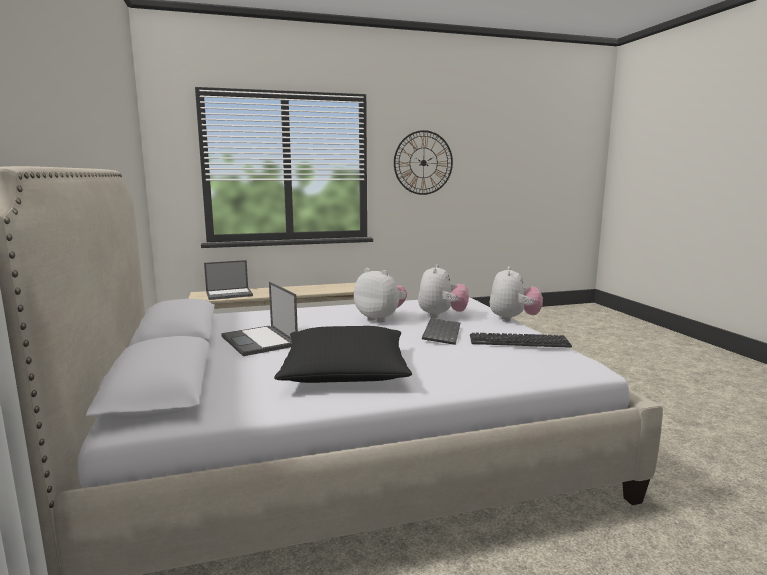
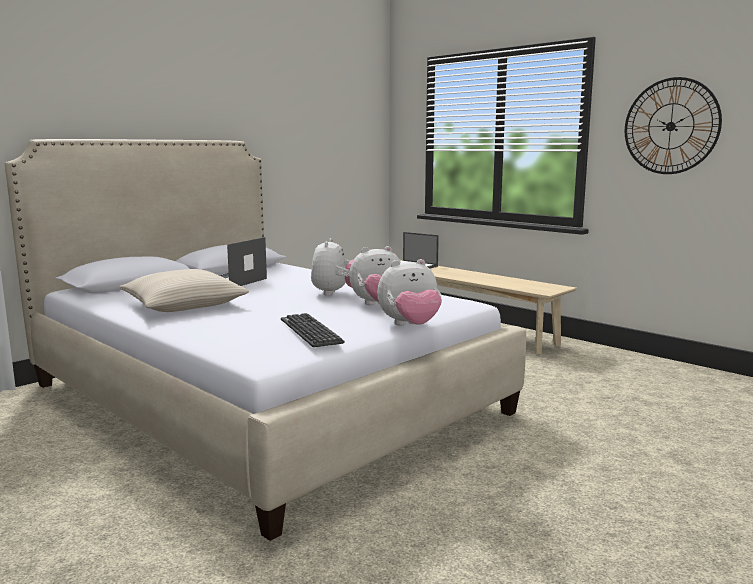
camera: 60 degrees right, 0 degrees up
(345, 370) = (184, 305): black pillow -> beige pillow
(440, 332) = (309, 309): keyboard -> none

